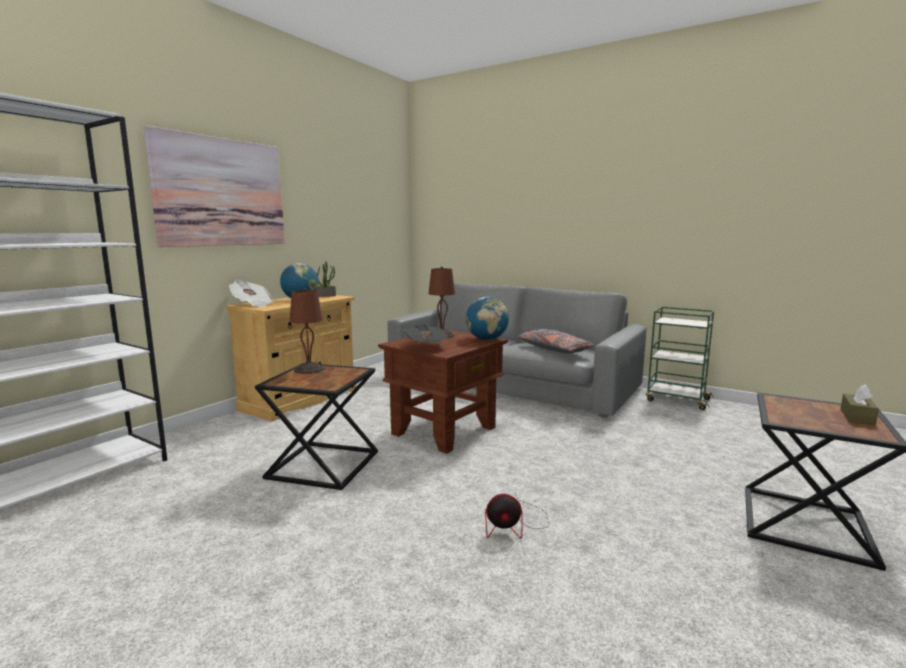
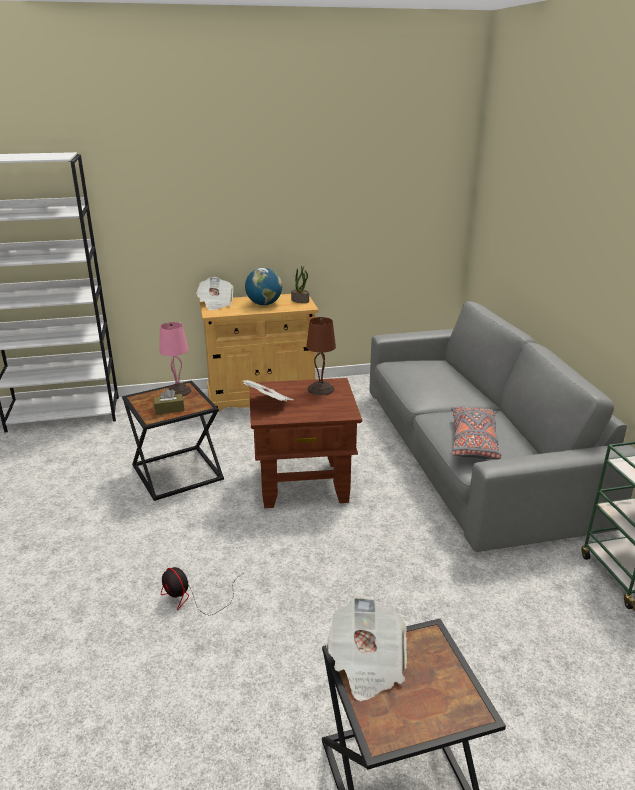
camera: 45 degrees right, 15 degrees up
(221, 192) = (198, 196): picture -> none
(309, 369) = (179, 391): brown table lamp -> pink table lamp
(486, 339) = (342, 411): globe -> none
(794, 418) = (366, 664): none -> newspaper
(857, 417) = (435, 711): brown tissue box -> brown tissue box (169, 409)

